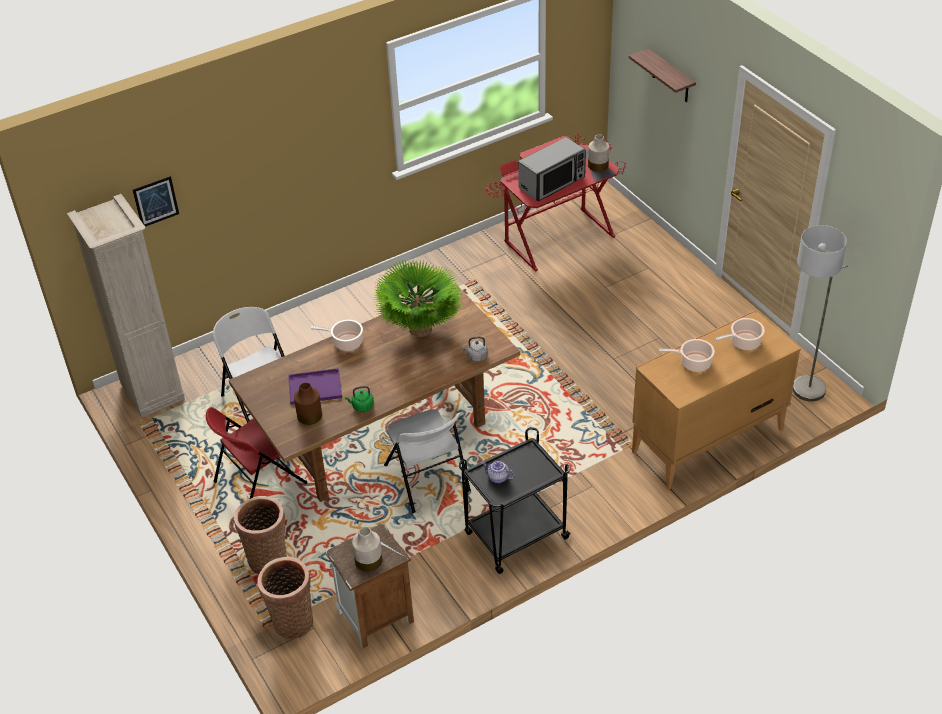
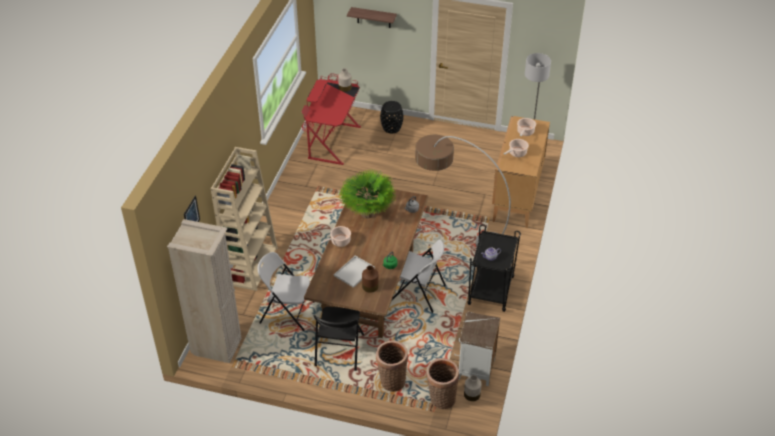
camera: 45 degrees left, 0 degrees up
(260, 482) = (339, 350): red chair -> black chair
(293, 327) = (252, 265): none -> beige bookcase
(316, 387) = (354, 271): purple tray -> white tray
(368, 560) = (484, 331): beige vase -> beige vase (472, 394)
(552, 183) = (334, 108): microwave -> none
(574, 429) = (455, 227): none -> floor lamp
(652, 259) = (391, 128): none -> black stool

